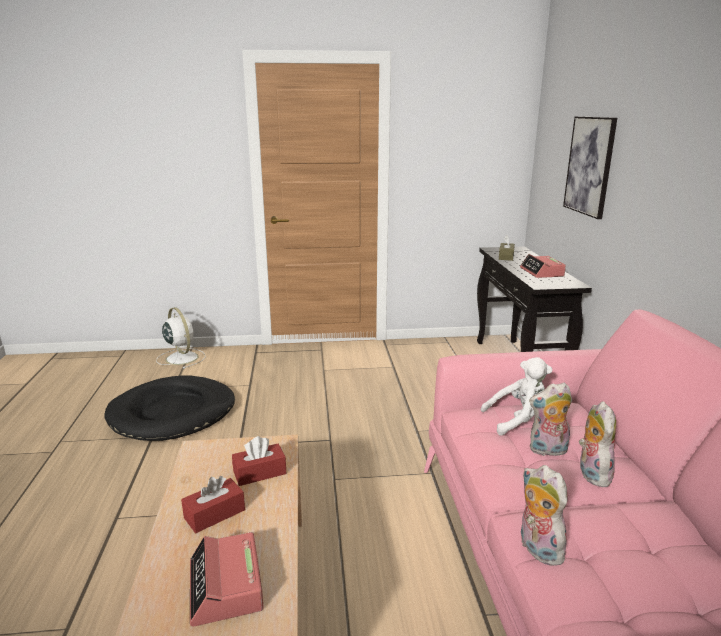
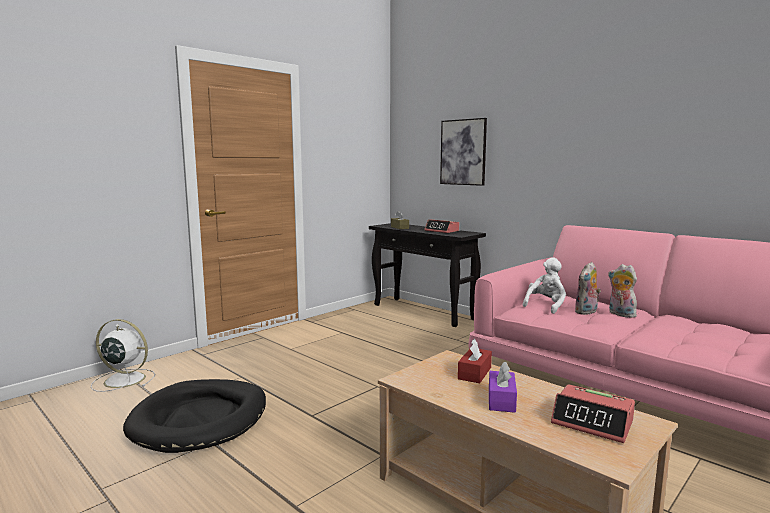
camera: 40 degrees left, 10 degrees down
(214, 514) = (501, 400): red tissue box -> purple tissue box
(537, 549) = (666, 345): plush toy -> none

